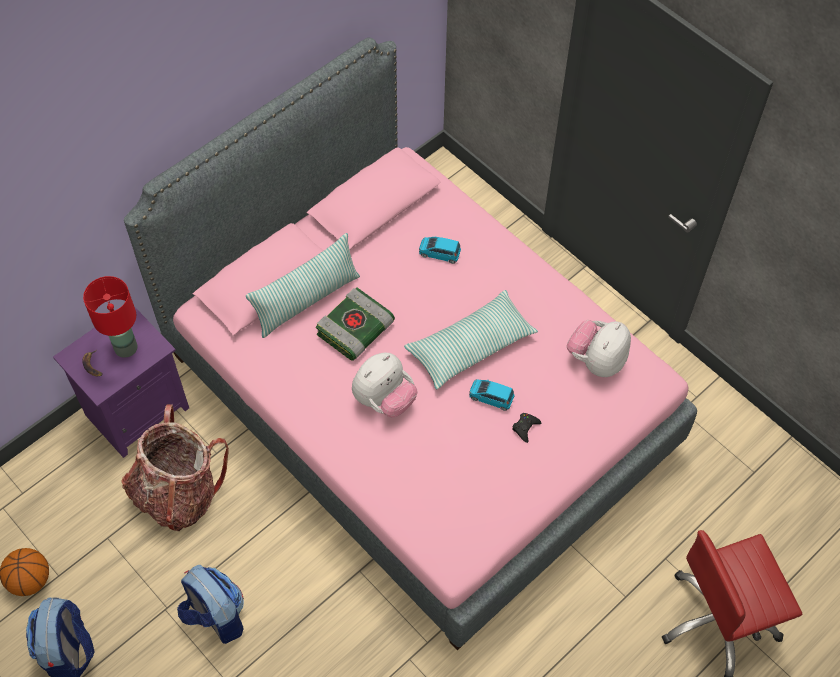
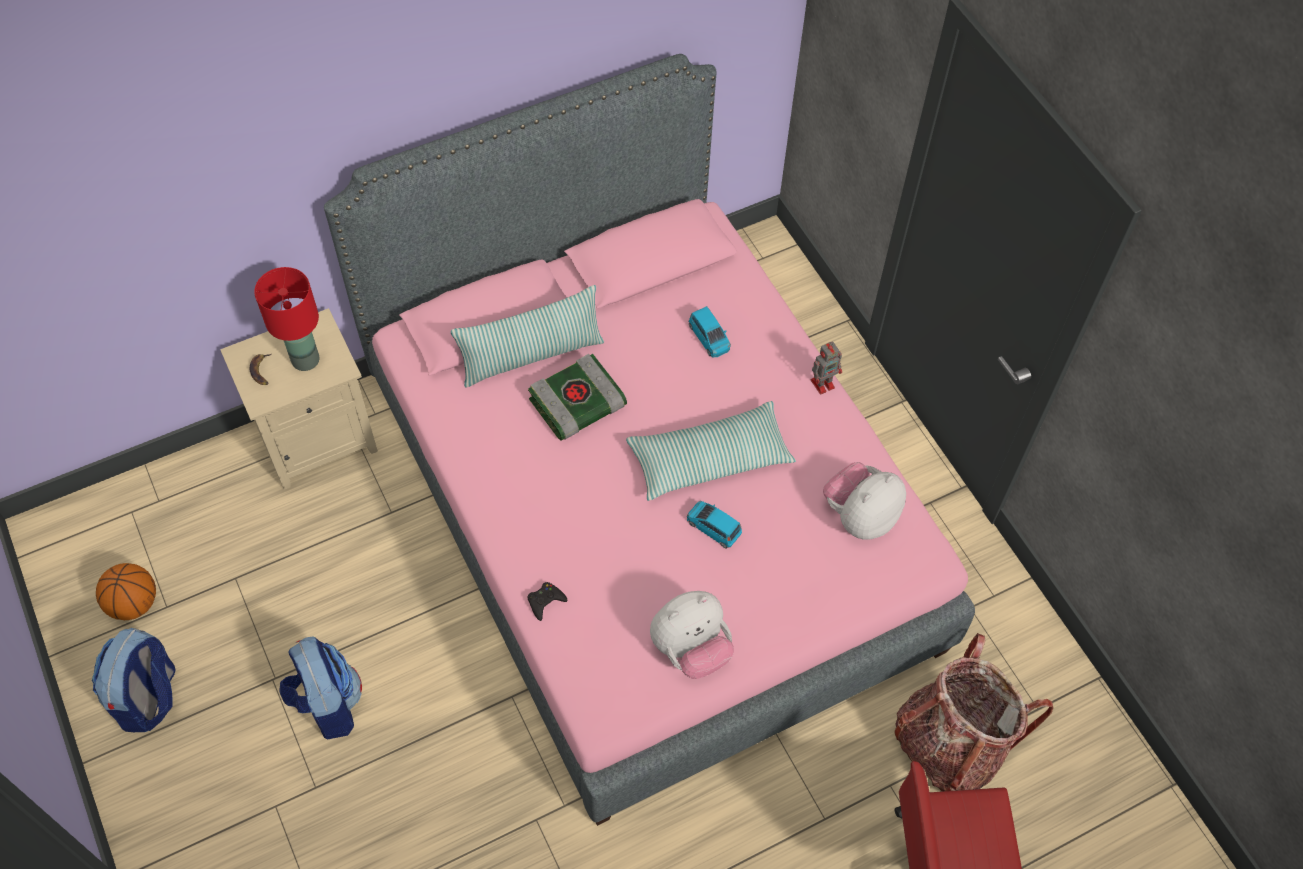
camera: 15 degrees right, 0 degrees up
(137, 409) = (318, 438): purple nightstand -> beige nightstand
(178, 493) = (332, 547): backpack -> backpack (950, 744)
(384, 399) = (583, 497): plush toy -> plush toy (691, 649)
(439, 253) = (709, 338): blue toy car -> blue toy car turned 150 degrees counterclockwise
(525, 428) = (743, 576): black game controller -> black game controller (545, 601)
(537, 267) = (823, 383): none -> toy robot

